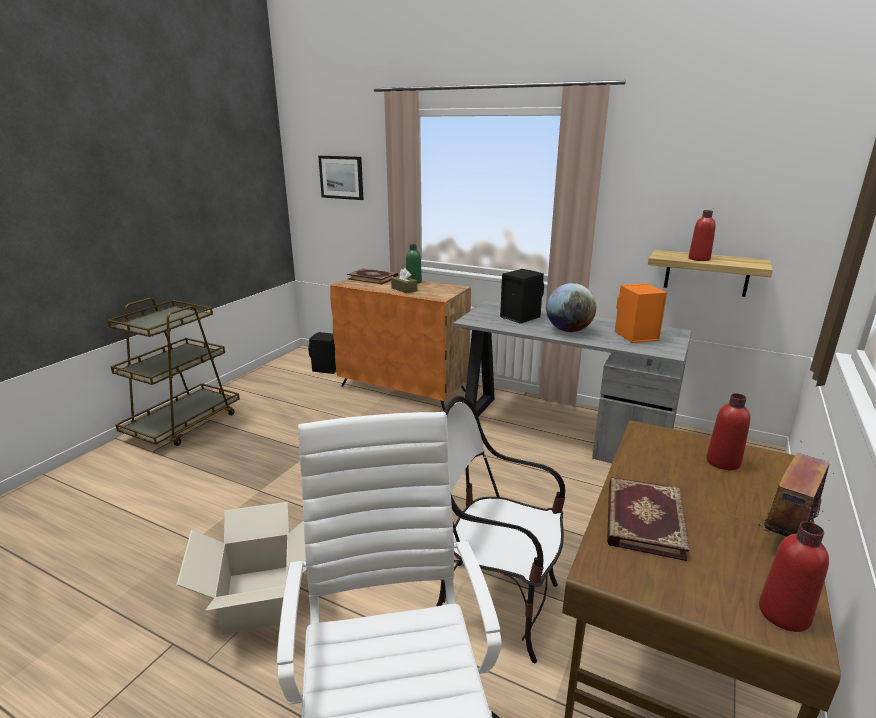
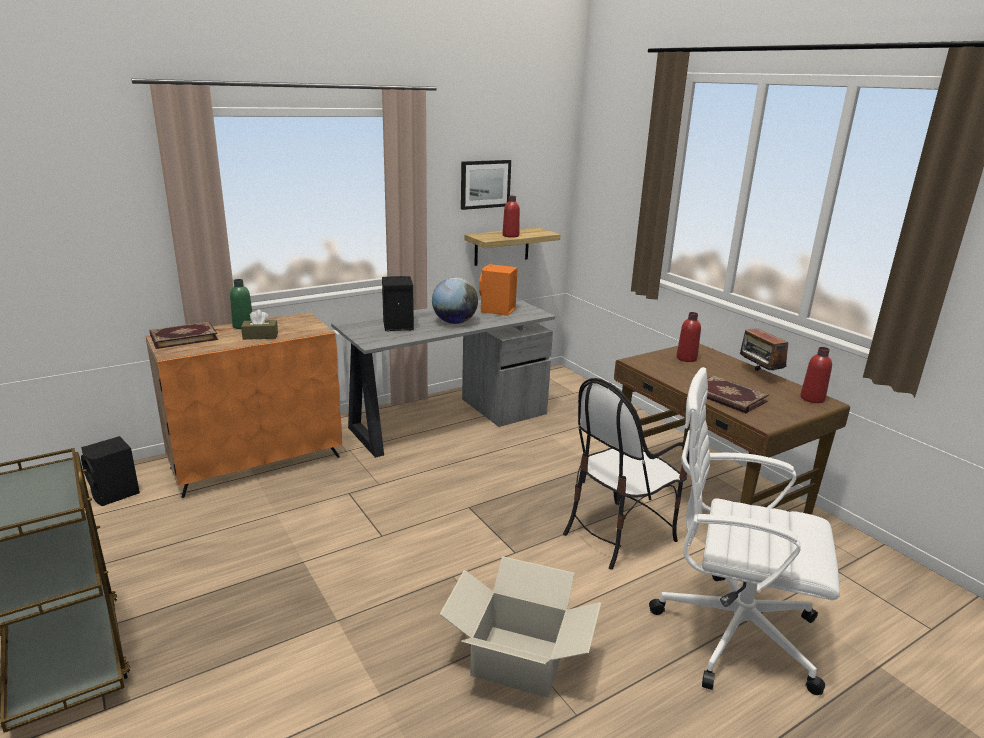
camera: 60 degrees left, 0 degrees up
(341, 177) = (61, 207): picture -> picture (485, 184)

